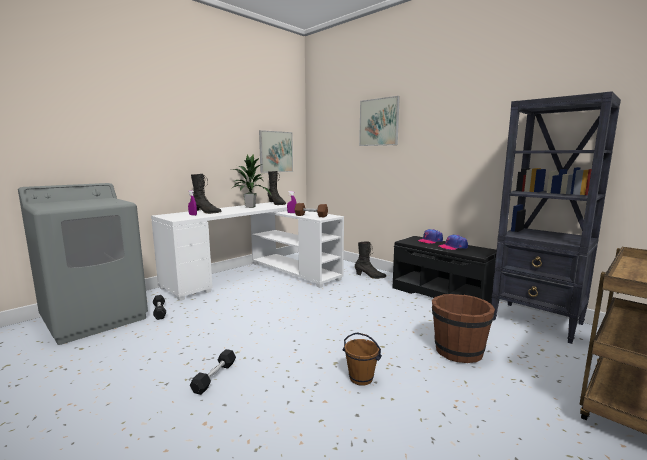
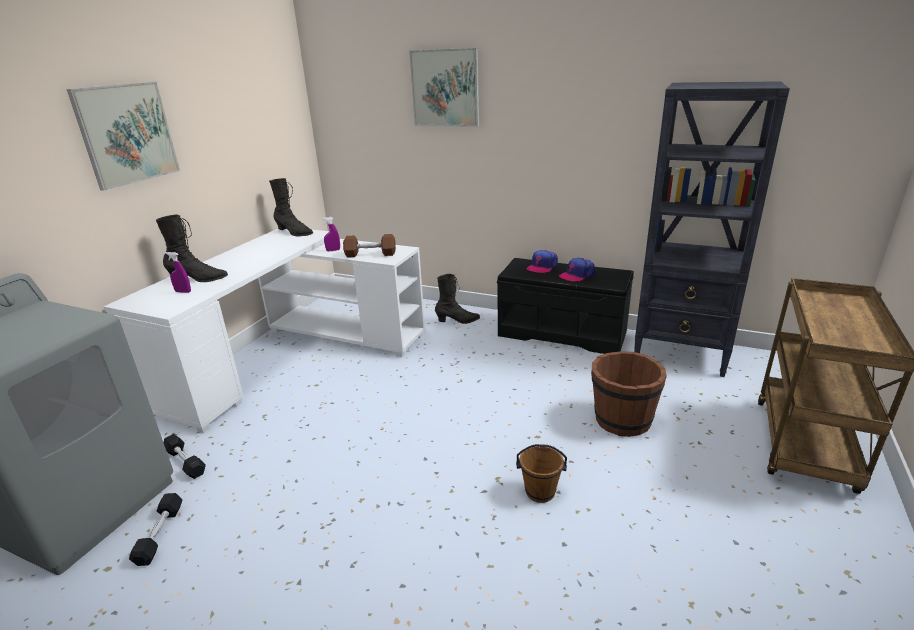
camera: 20 degrees left, 15 degrees up
(215, 377) = (359, 549): black dumbbell -> black dumbbell (160, 534)
(250, 207) = (259, 250): potted plant -> none
(276, 152) = (271, 141): picture -> picture (127, 134)

